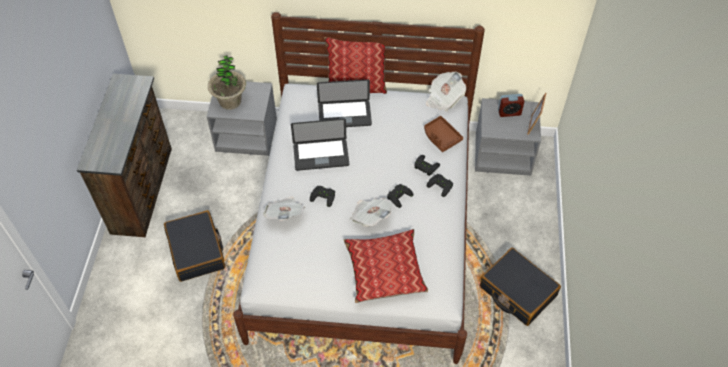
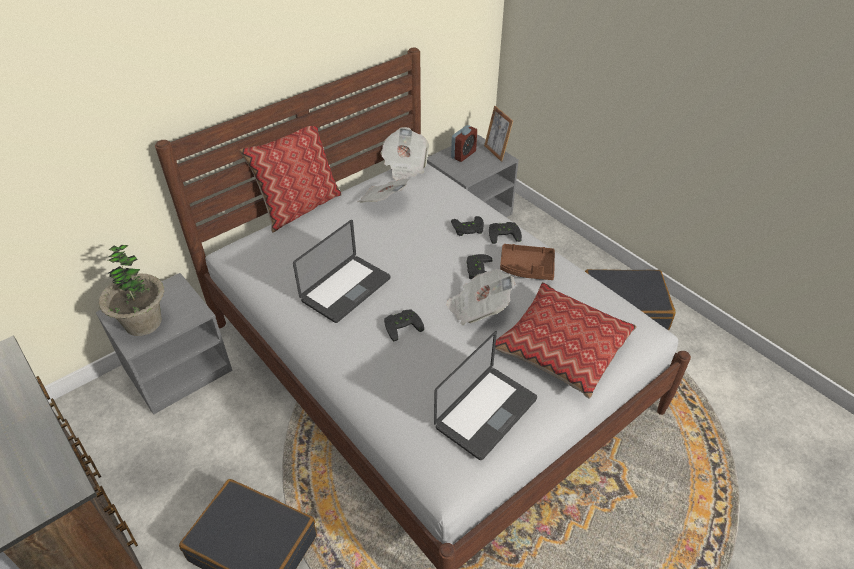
camera: 45 degrees left, 10 degrees down
(285, 214) = (382, 377): newspaper -> newspaper (383, 202)
(344, 115) = (323, 237): laptop -> laptop (486, 413)
(441, 137) = (447, 196): brown tray -> brown tray (527, 268)

